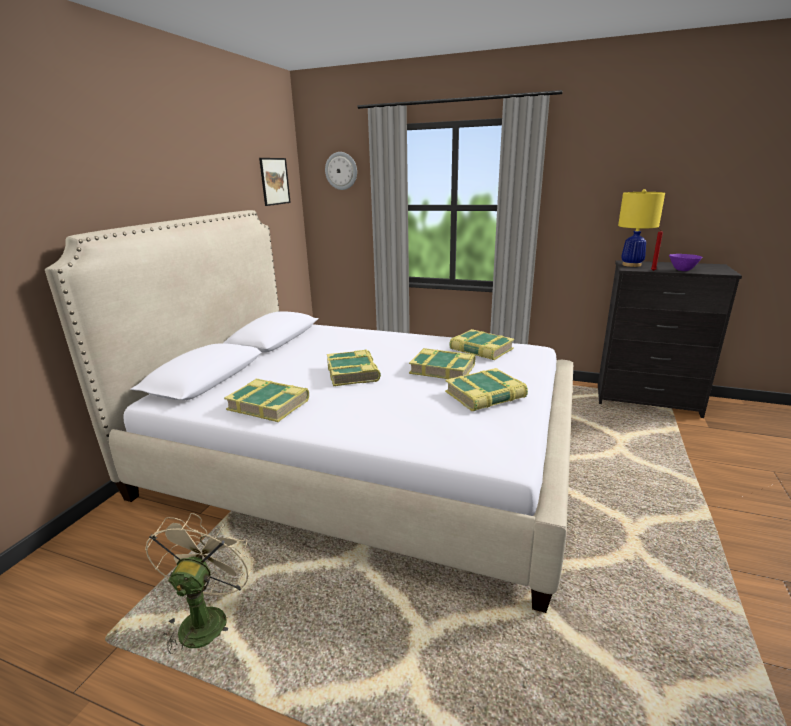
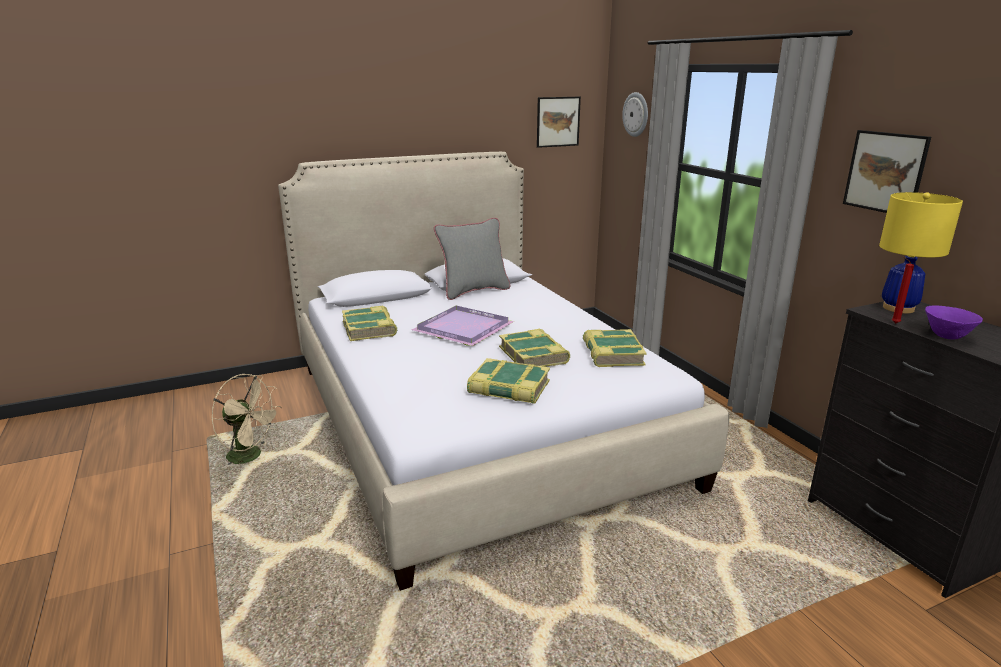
camera: 45 degrees right, 0 degrees up
(206, 618) = (251, 456): beige fan -> beige fan turned 60 degrees clockwise
(288, 345) = (473, 291): none -> grey pillow
(353, 373) = (463, 329): book -> purple tray
(588, 185) = (885, 172): none -> picture

